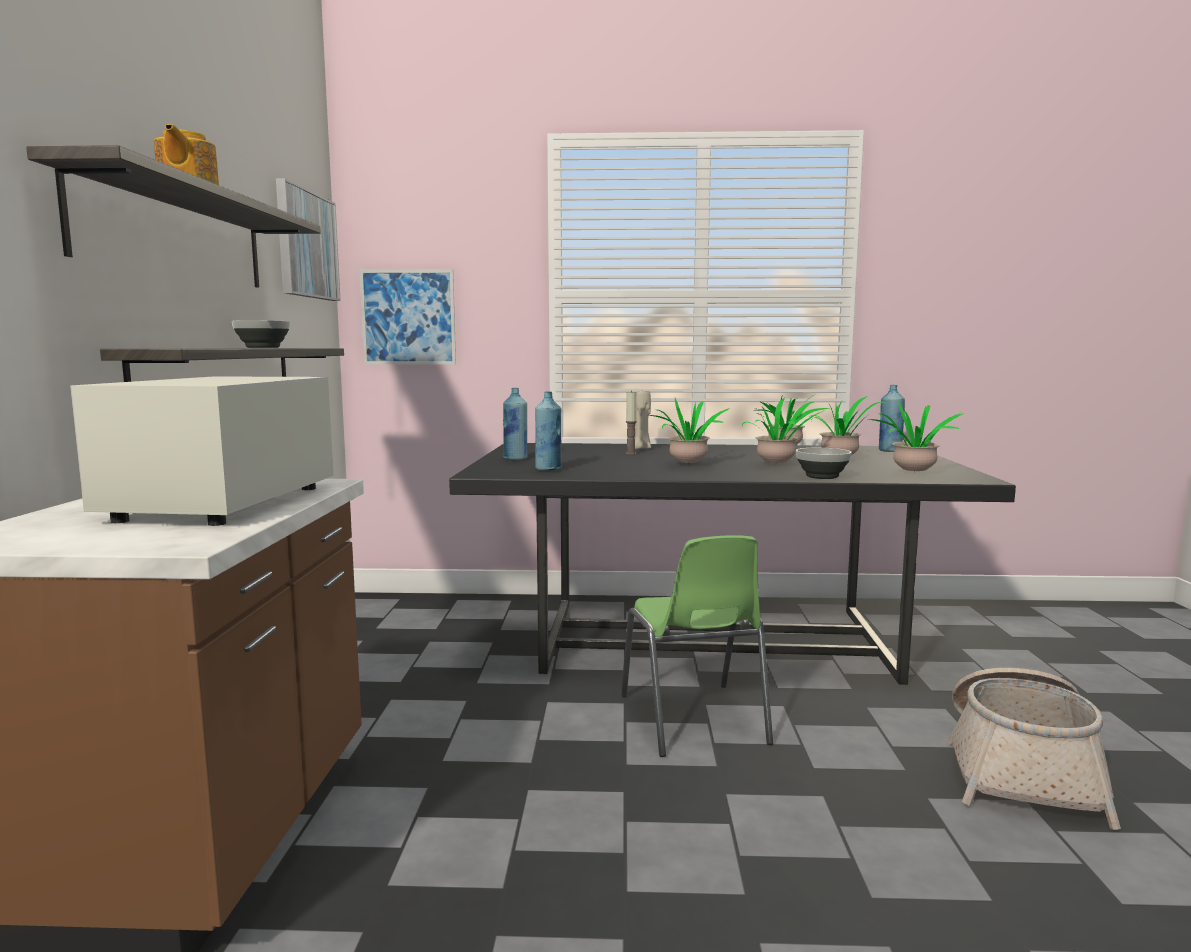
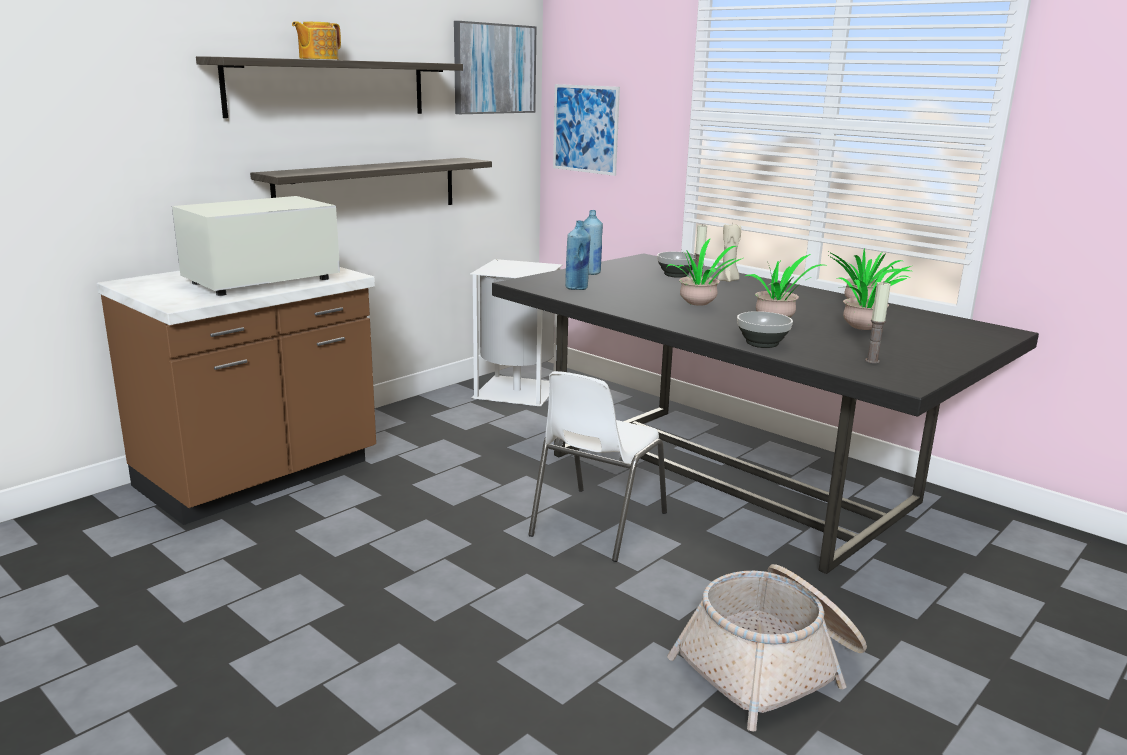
camera: 40 degrees right, 10 degrees up
(262, 347) = (404, 163): bowl -> bowl (675, 275)
(389, 626) = (518, 390): none -> white trash can
(693, 720) = (596, 524): green chair -> white chair
(890, 451) = (972, 332): blue bottle -> none
(914, 472) = (872, 361): potted plant -> candle

